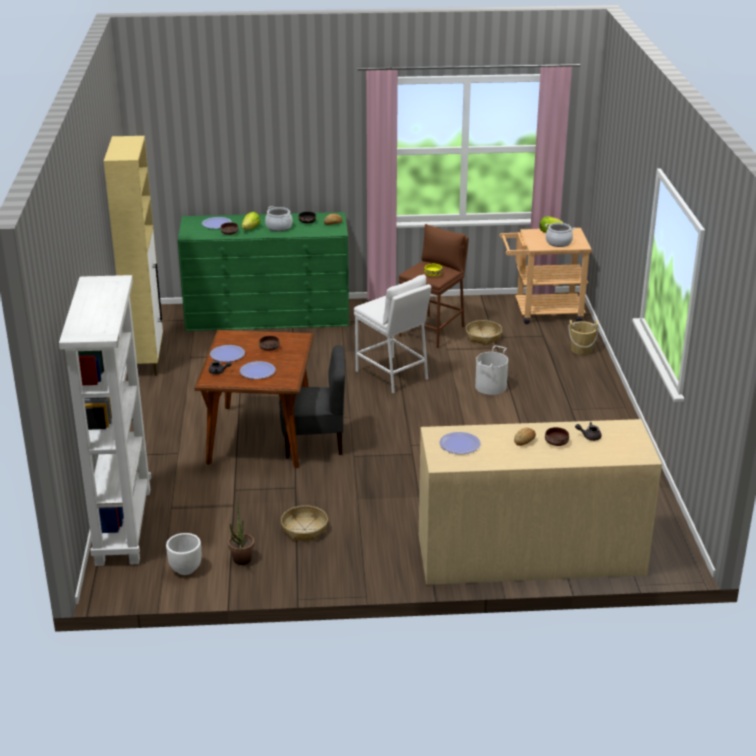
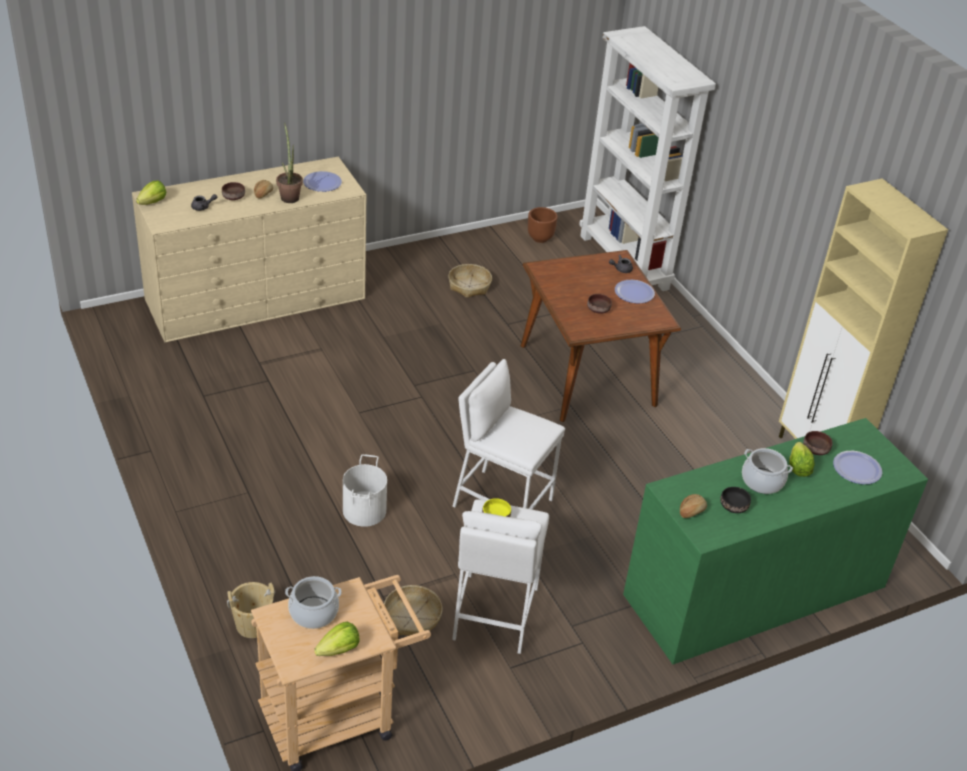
camera: 155 degrees right, 10 degrees up
(185, 569) = (540, 238): white planter -> brown planter
(241, 562) = (501, 251): potted plant -> potted plant (289, 196)
(257, 371) = (583, 277): plate -> none
(314, 442) = (526, 378): grey chair -> none
(433, 331) = (494, 613): brown stool -> white stool
(639, 449) = (153, 202): none -> lettuce

